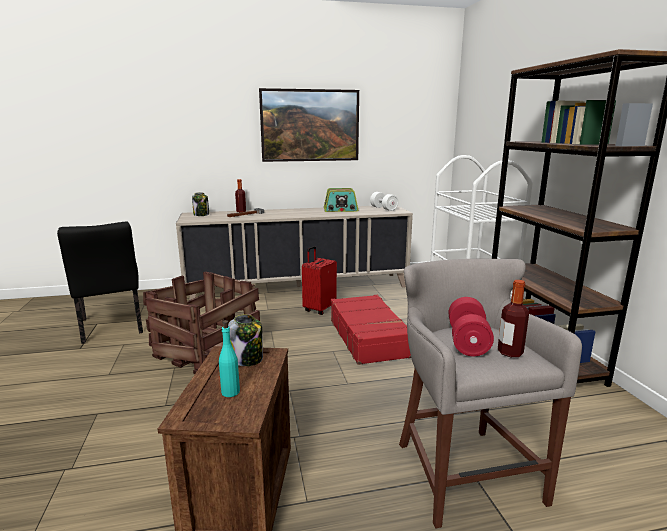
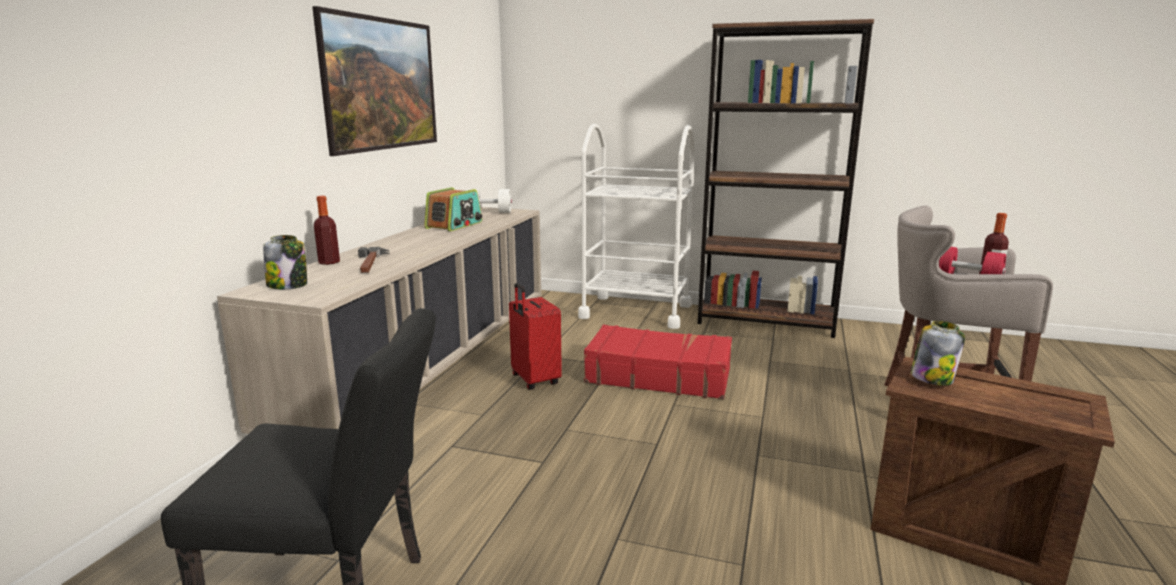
camera: 60 degrees left, 0 degrees up
(207, 351) = (583, 495): crate -> none
(230, 392) = (1016, 398): turquoise bottle -> none

